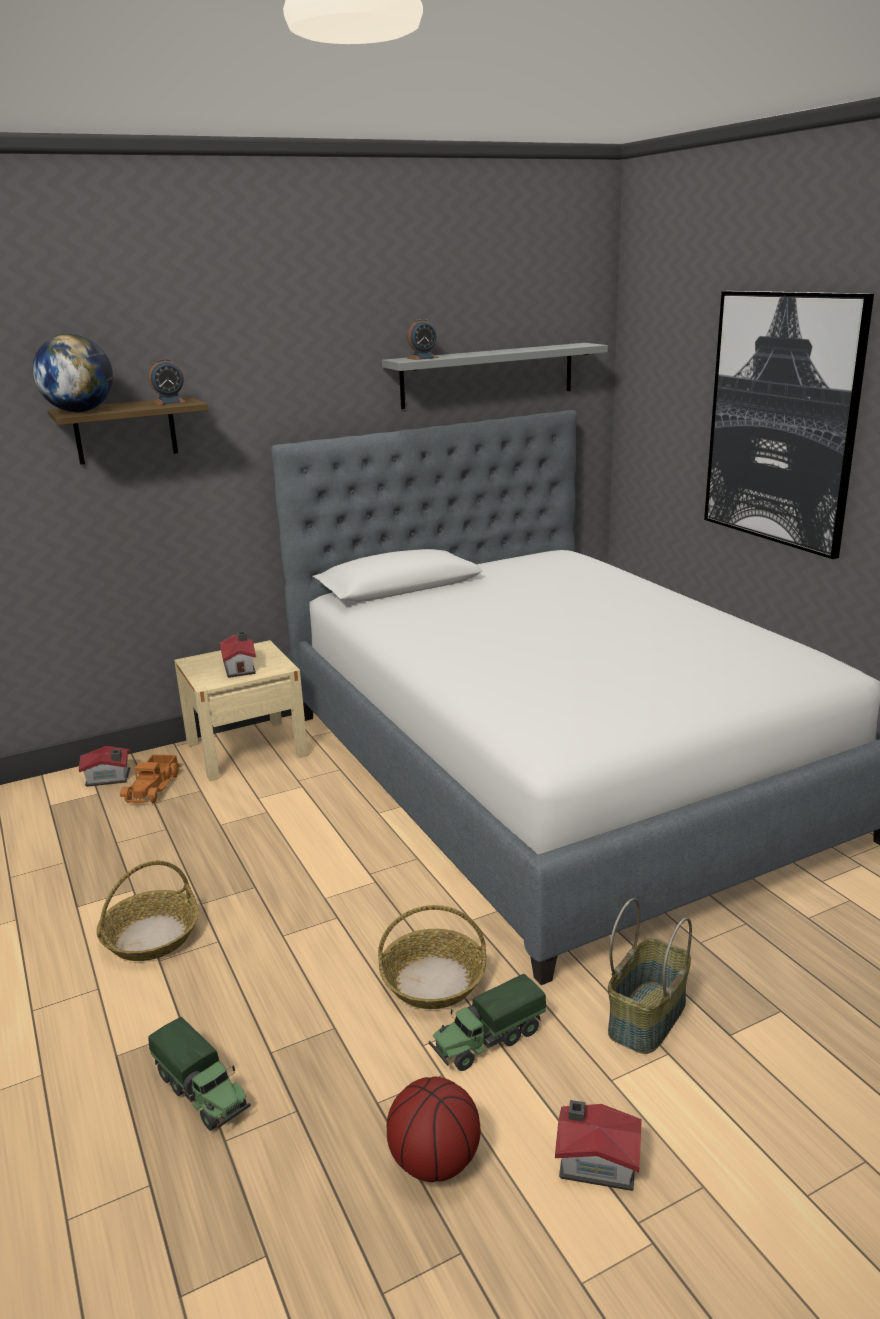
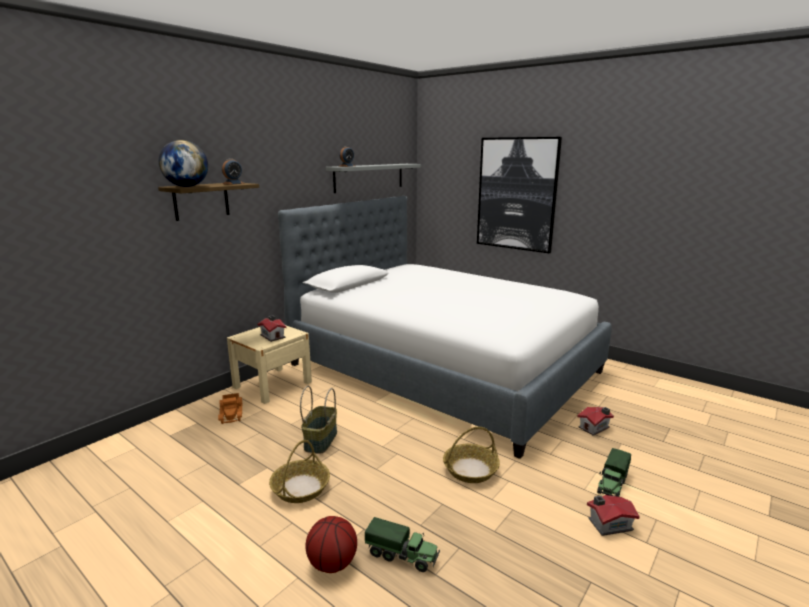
camera: 25 degrees left, 5 degrees down
(109, 778) = (198, 414): toy house -> toy house (595, 428)
(435, 1162) = (544, 548): basketball -> basketball (332, 564)
(487, 1041) = (519, 488): toy truck -> toy truck (612, 484)
(646, 1016) = (574, 459): basket -> basket (320, 440)

